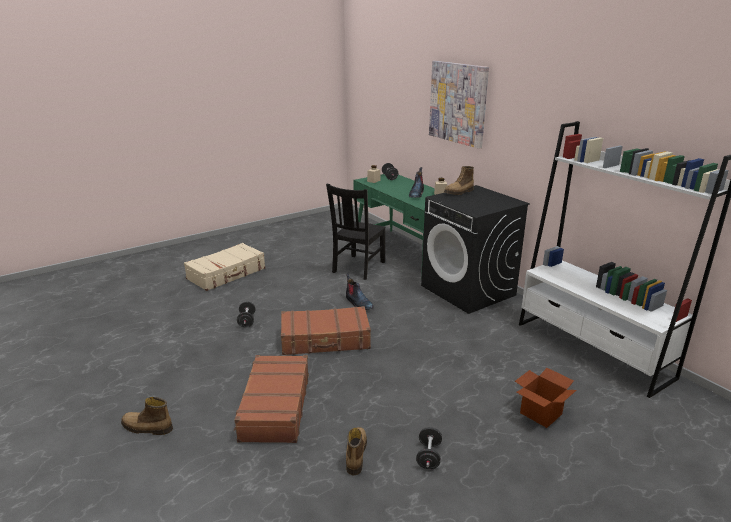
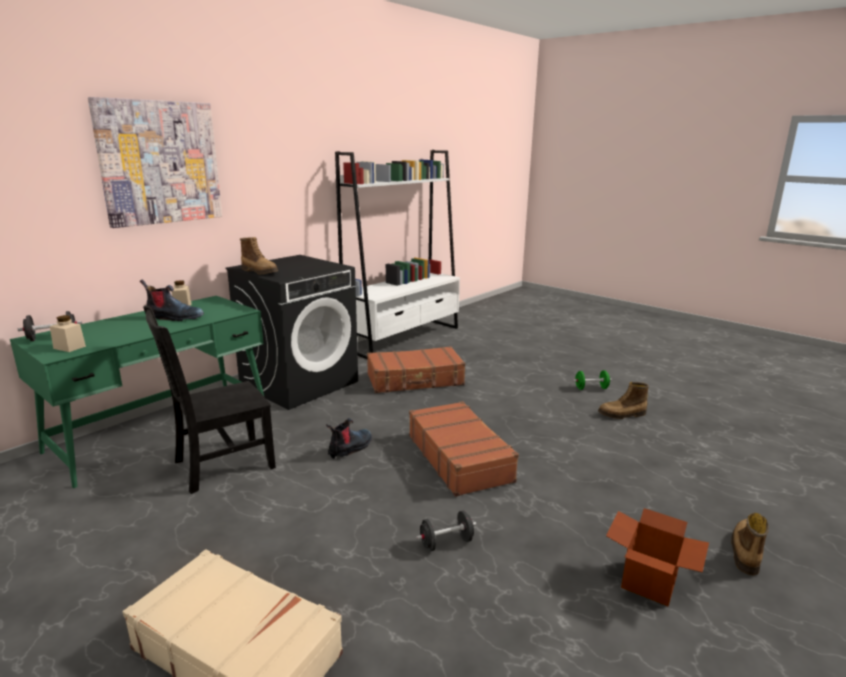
camera: 105 degrees left, 5 degrees down
(146, 428) = (745, 551): boot -> boot turned 150 degrees counterclockwise
(274, 407) = (610, 466): brown suitcase -> brown suitcase (415, 380)
(357, 268) = (220, 465): black chair -> black chair turned 135 degrees clockwise
(428, 456) = (591, 388): black dumbbell -> green dumbbell
(541, 413) = (503, 355): cardboard box -> cardboard box (648, 581)

